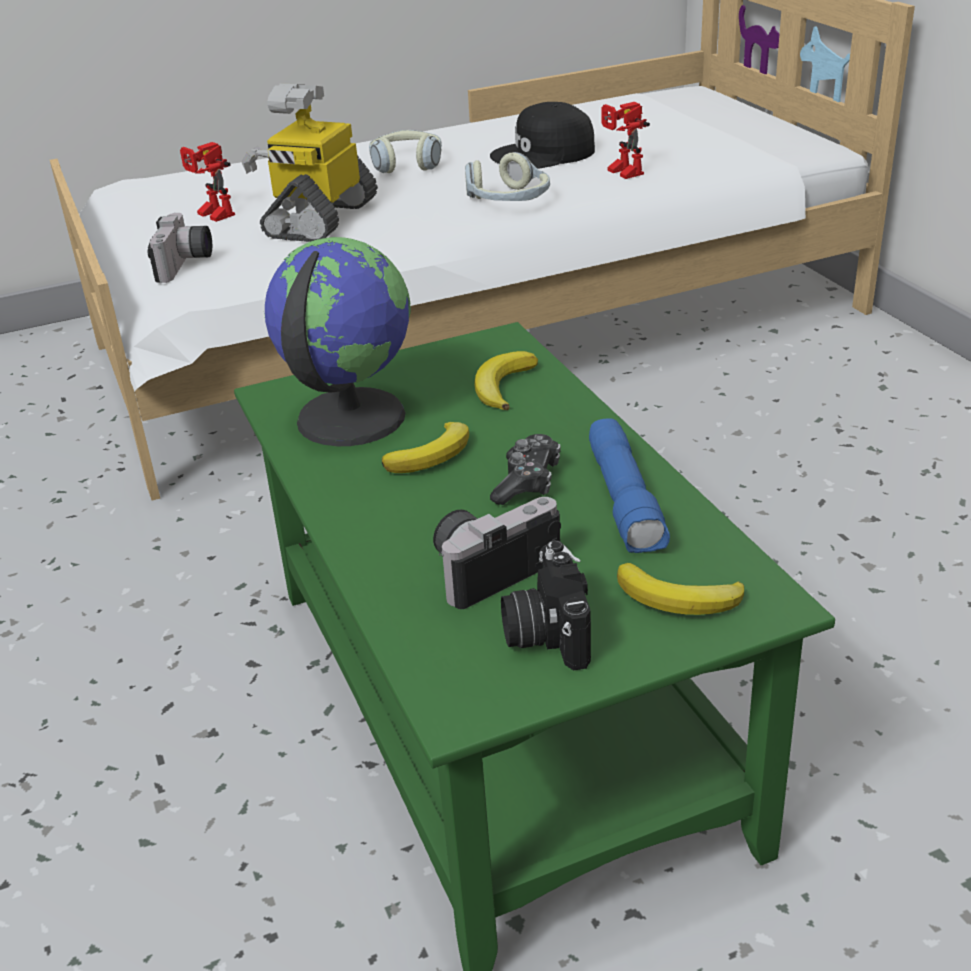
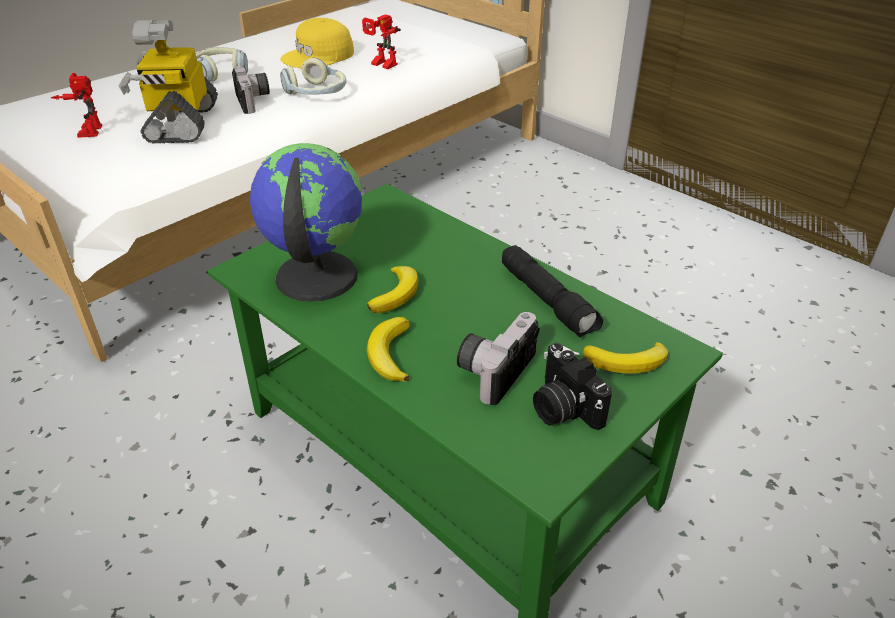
camera: 25 degrees left, 5 degrees up
(186, 265) = (93, 174): camera -> camera (255, 101)
(210, 215) = (86, 130): toy robot -> toy robot turned 60 degrees clockwise
(503, 386) = (410, 232): banana -> banana (390, 354)
(527, 482) = (475, 300): game controller -> none
(544, 154) = (319, 56): black cap -> yellow cap
(626, 501) = (548, 300): blue flashlight -> black flashlight

